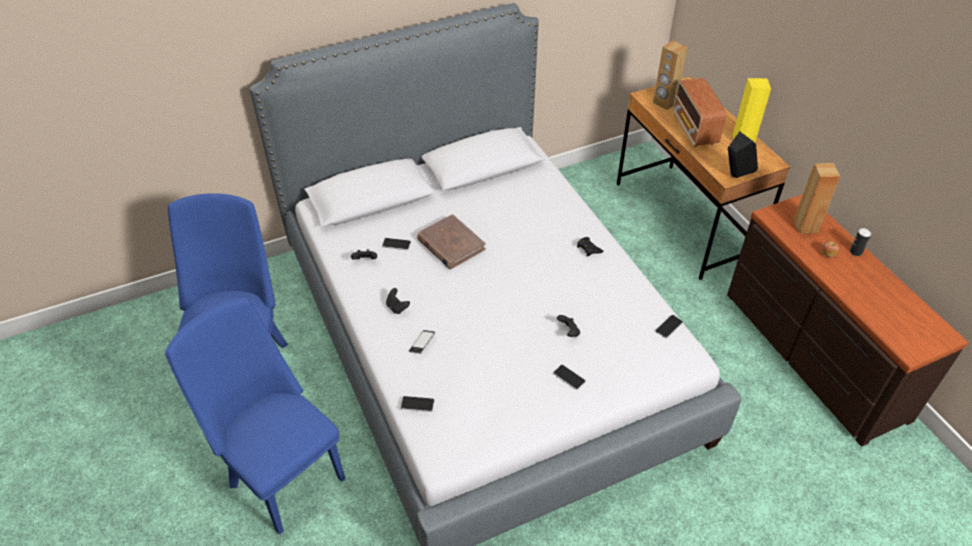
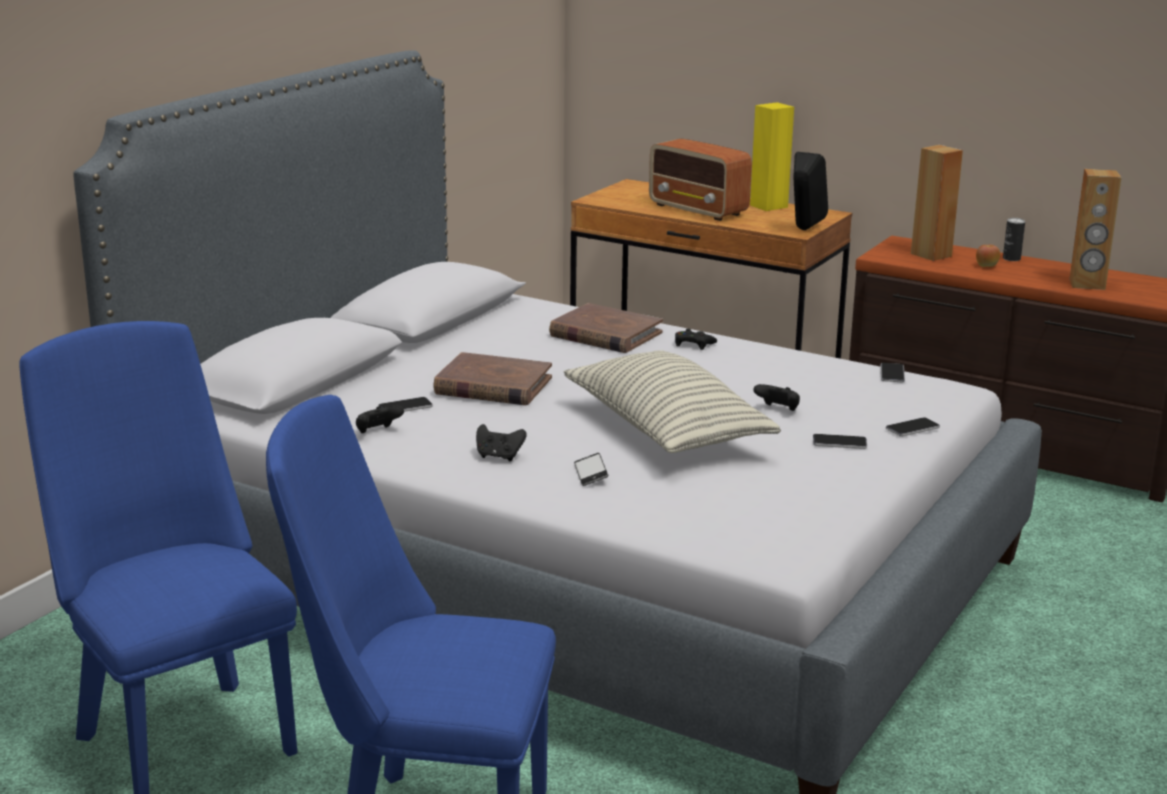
camera: 35 degrees left, 25 degrees down
(417, 404) = (674, 523): phone -> phone (912, 428)
(492, 324) = (666, 430): none -> pillow
(552, 219) = (605, 334): none -> brown book
(664, 103) = (628, 200): brown speaker -> brown speaker (1087, 284)

